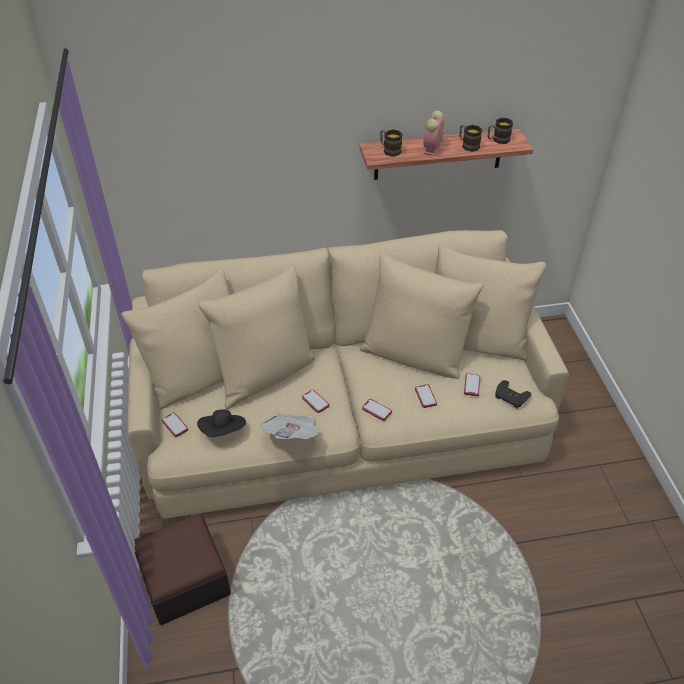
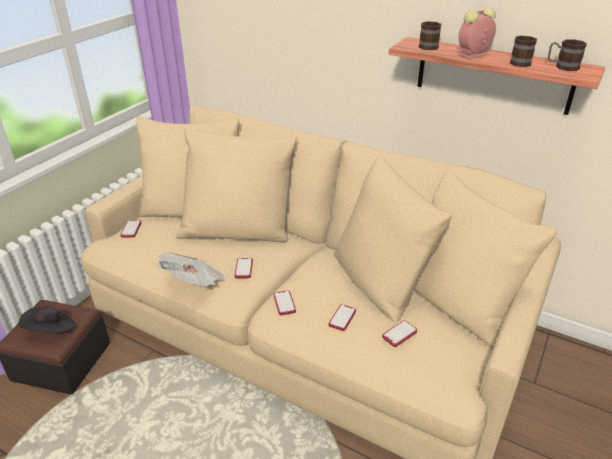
camera: 40 degrees right, 10 degrees down
(223, 431) = (154, 251): black hat -> black hat (51, 330)
(510, 397) = (431, 369): black game controller -> none

